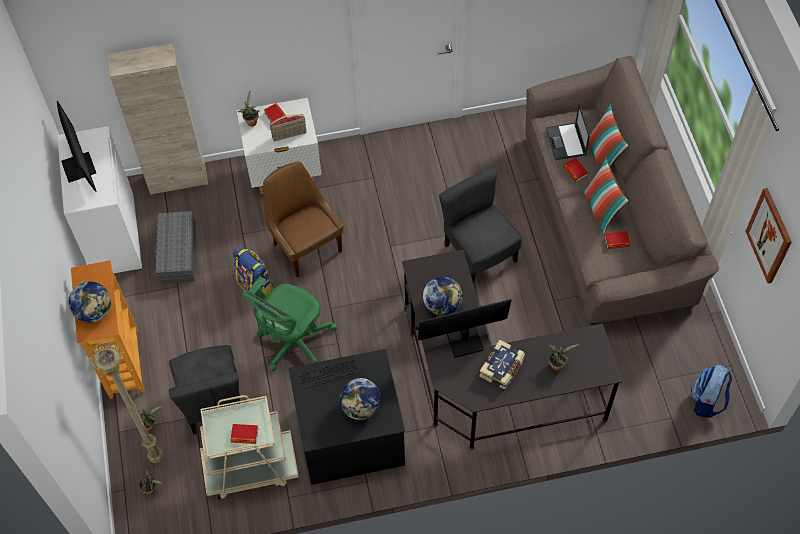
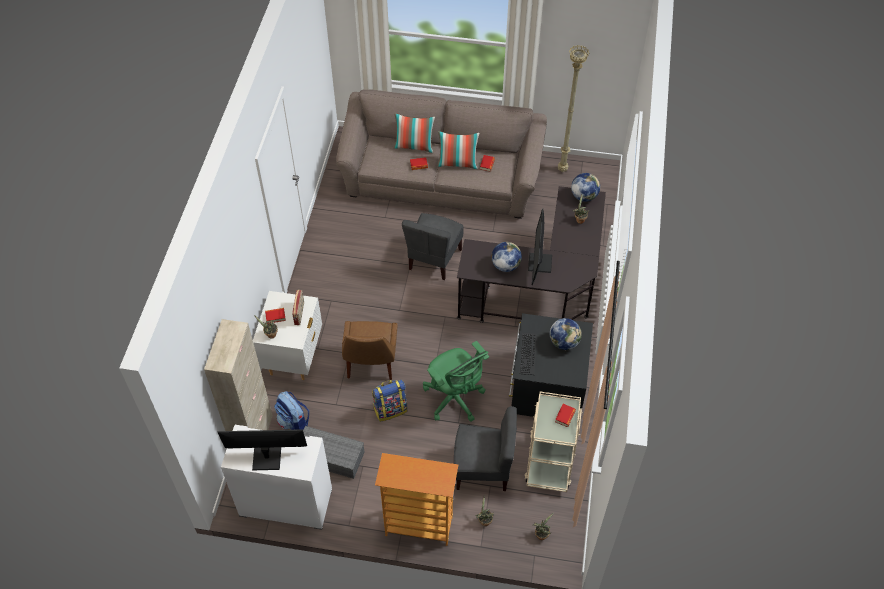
camera: 70 degrees left, 5 degrees down
(95, 311) = (428, 476): globe -> globe (584, 196)
(156, 458) = (516, 524): beige floor lamp -> beige floor lamp (563, 170)
(306, 246) = (371, 364): brown chair -> brown chair turned 75 degrees counterclockwise
(479, 254) = (434, 259): grey chair -> grey chair turned 60 degrees counterclockwise
(502, 368) = (570, 249): book -> none
(566, 142) = (391, 161): laptop -> none
(707, 401) = (602, 182): backpack -> backpack (294, 422)
(769, 236) = (567, 59): picture -> none

